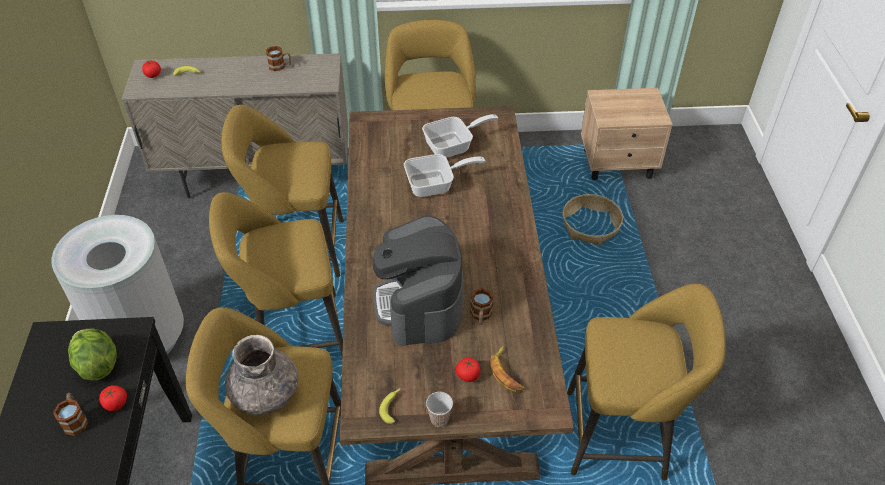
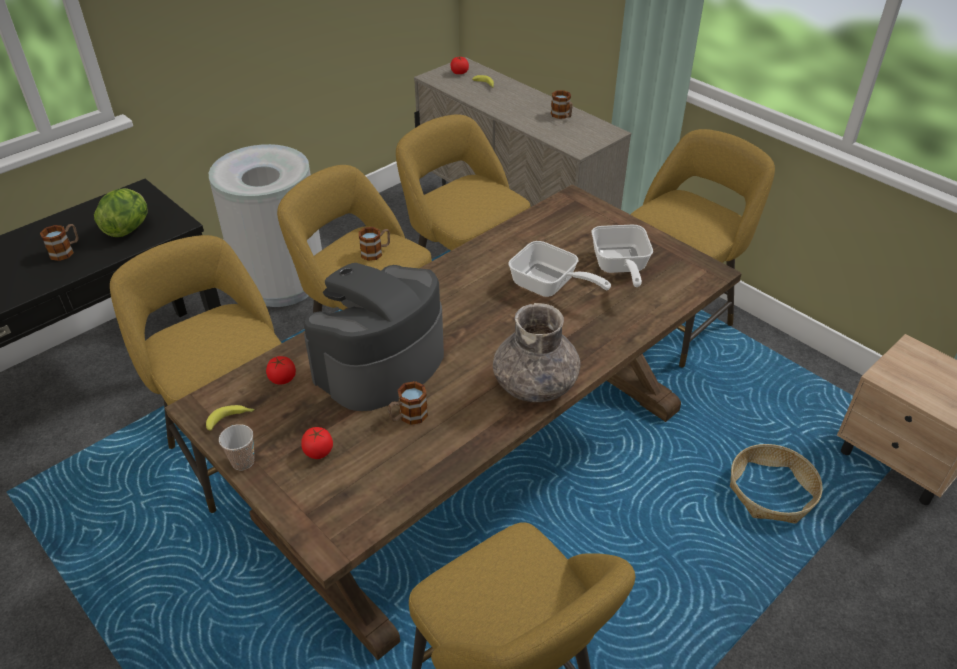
camera: 50 degrees right, 5 degrees down
(116, 404) = (96, 259): tomato -> tomato (282, 379)
(266, 393) = (194, 339): grey vase -> grey vase (535, 384)
(288, 244) = (376, 252): none -> mug
(453, 146) = (619, 267): frying pan -> frying pan turned 60 degrees clockwise
(506, 373) = (349, 480): banana -> none

